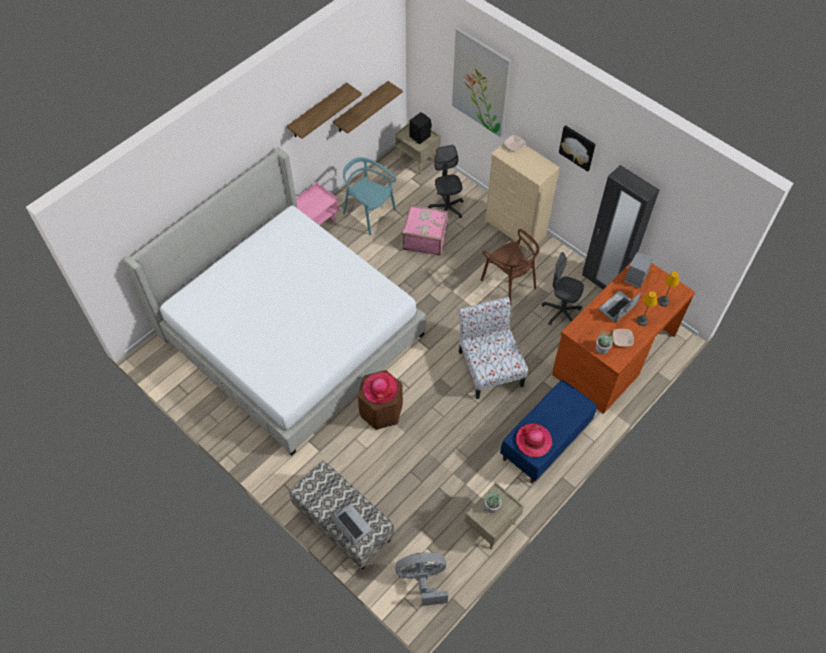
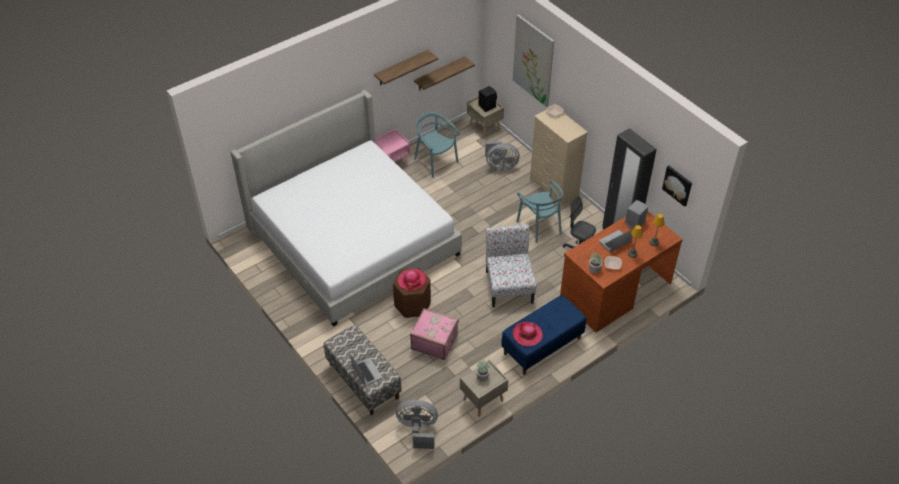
camera: 10 degrees right, 10 degrees down
(425, 238) = (477, 185): pink suitcase -> pink suitcase (434, 341)
(446, 209) = (500, 166): grey office chair -> grey fan
(509, 282) = (539, 226): brown chair -> turquoise chair
(578, 147) = (600, 114): picture -> picture (678, 185)

